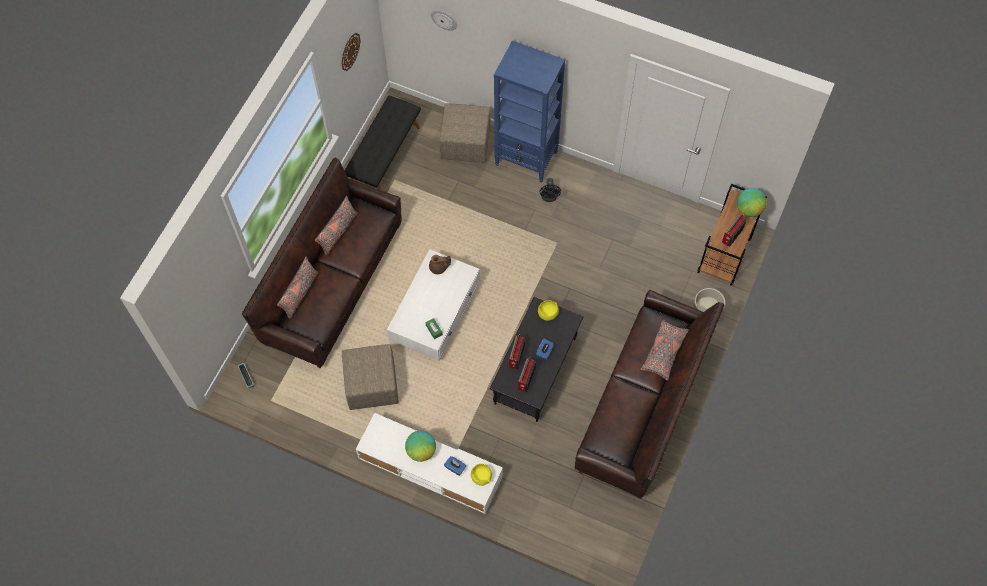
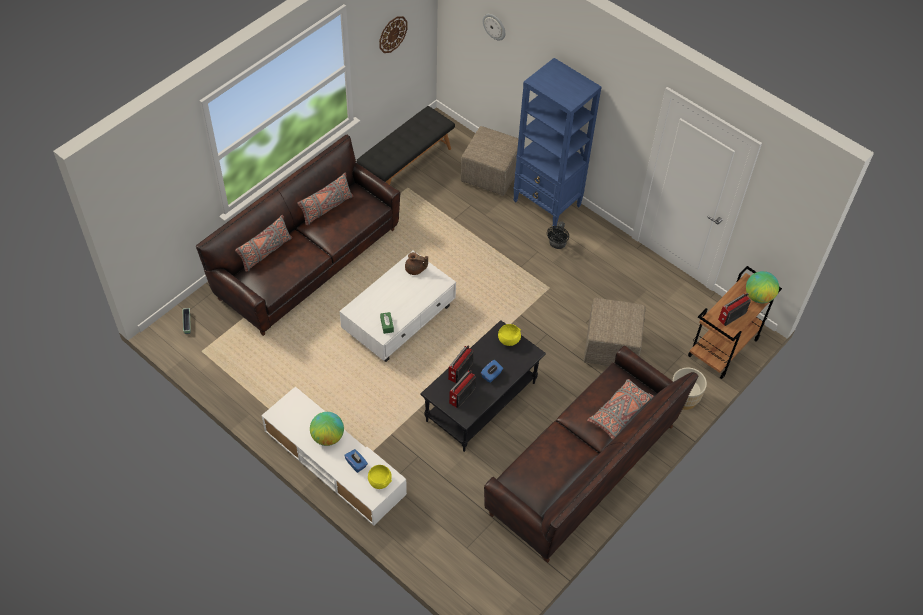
camera: 15 degrees right, 10 degrees down
(372, 386) = (308, 367): beige ottoman -> beige ottoman (611, 347)

